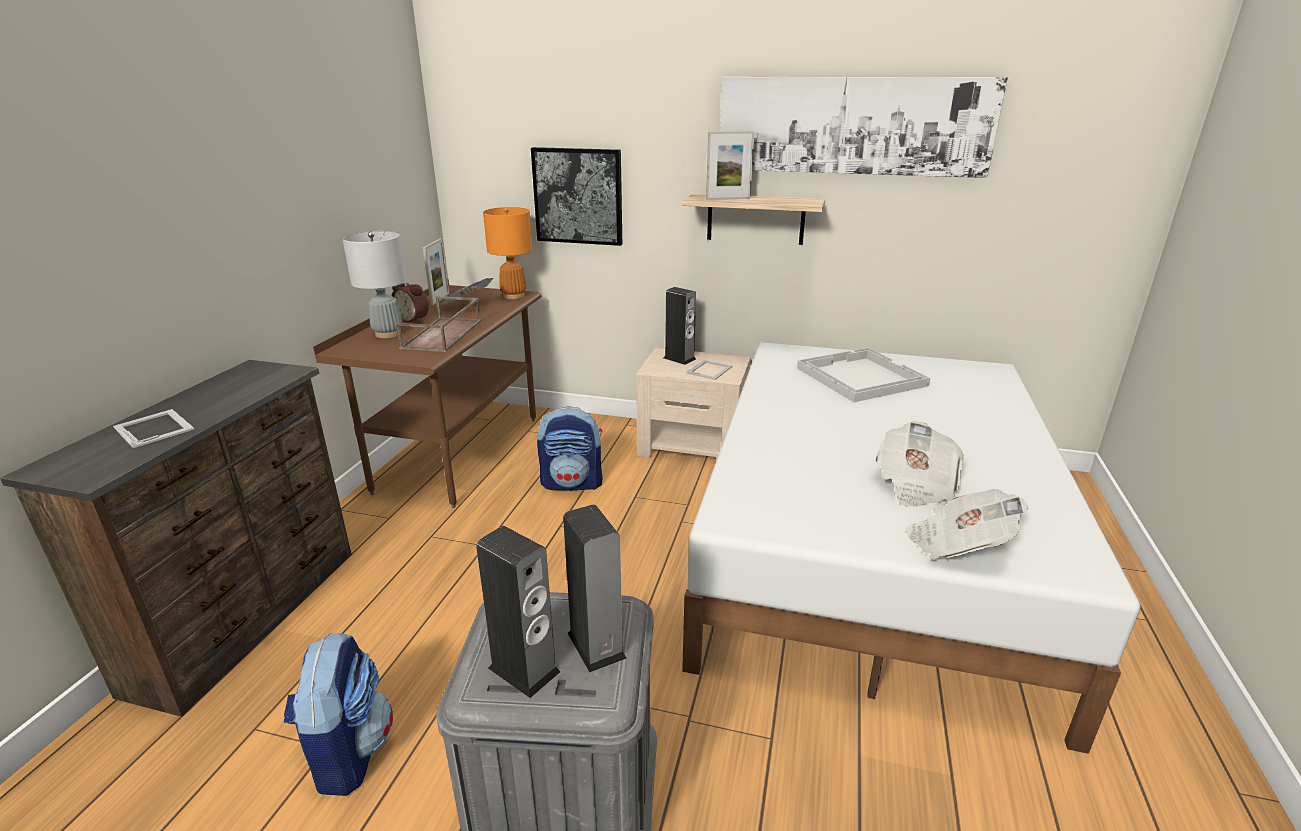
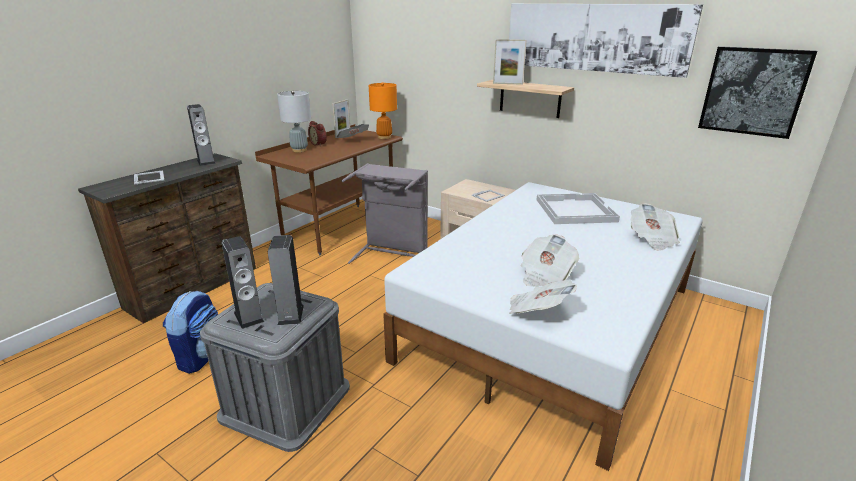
camera: 20 degrees right, 0 degrees up
(443, 335) = (326, 153): brown tray -> none
(573, 483) = (392, 254): backpack -> grey laundry basket
(578, 196) = (427, 78): picture -> picture (753, 91)
(679, 358) = (475, 187): speaker -> speaker (206, 162)
(989, 405) = (652, 239): none -> newspaper

